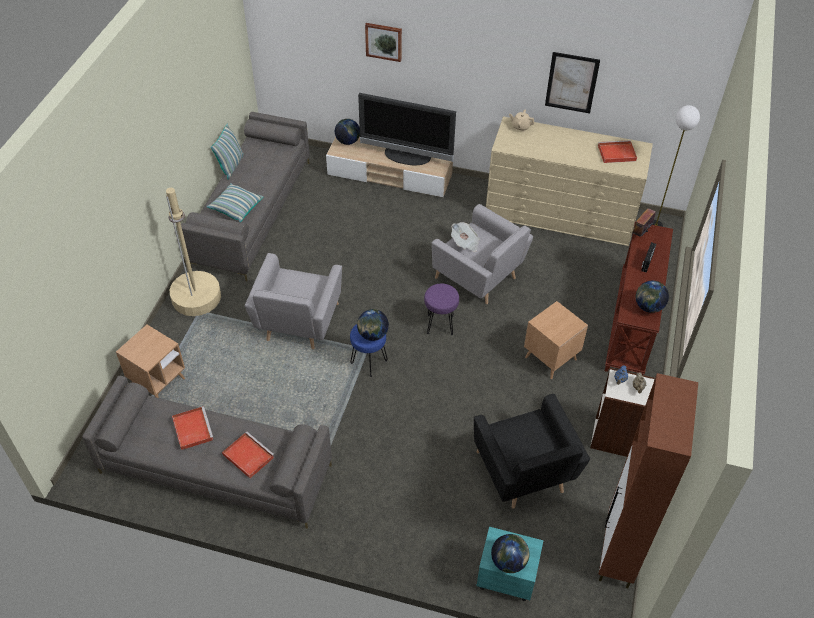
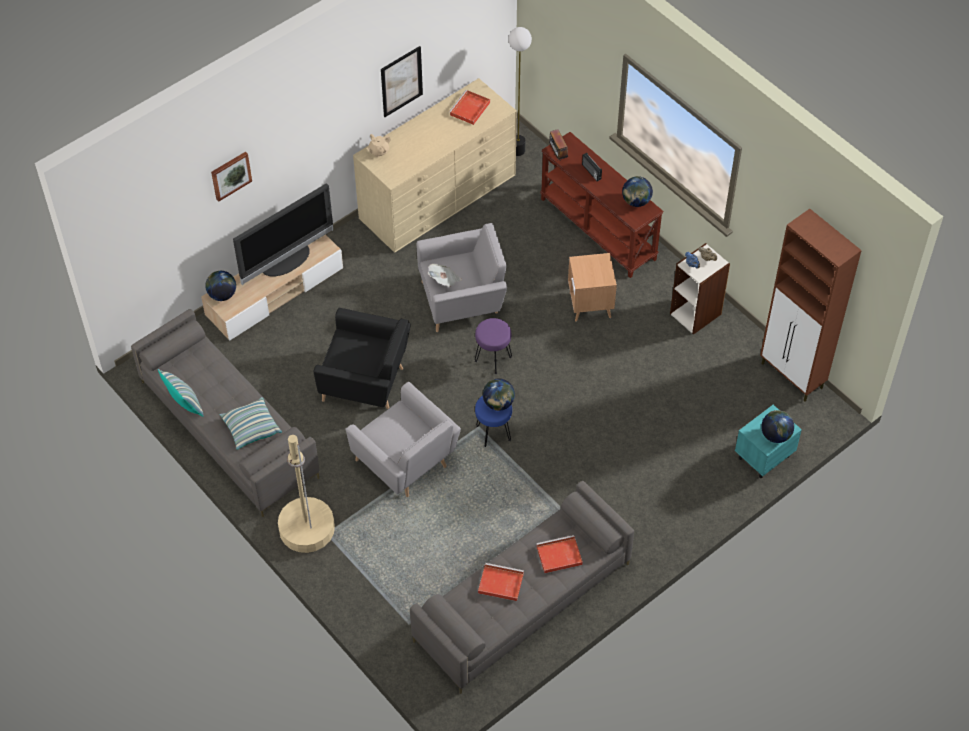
camera: 55 degrees left, 5 degrees up
(158, 382) = (389, 605): brown side table -> none
(524, 472) = (684, 390): black armchair -> black armchair (366, 382)

